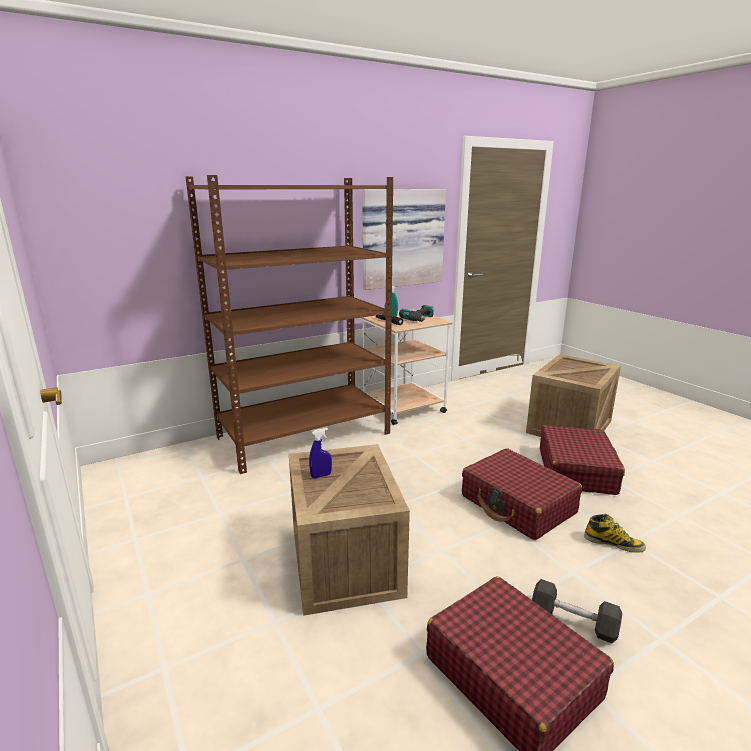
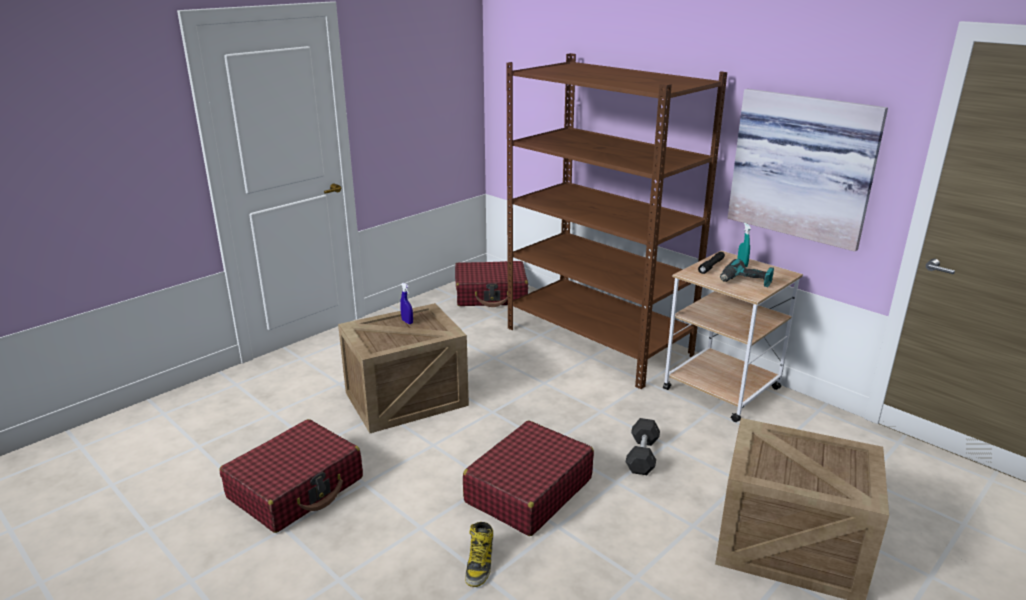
camera: 75 degrees right, 5 degrees up
(573, 621) = (354, 523): grey dumbbell -> grey dumbbell (642, 455)
(576, 470) = (639, 544): red suitcase -> red suitcase (491, 295)

